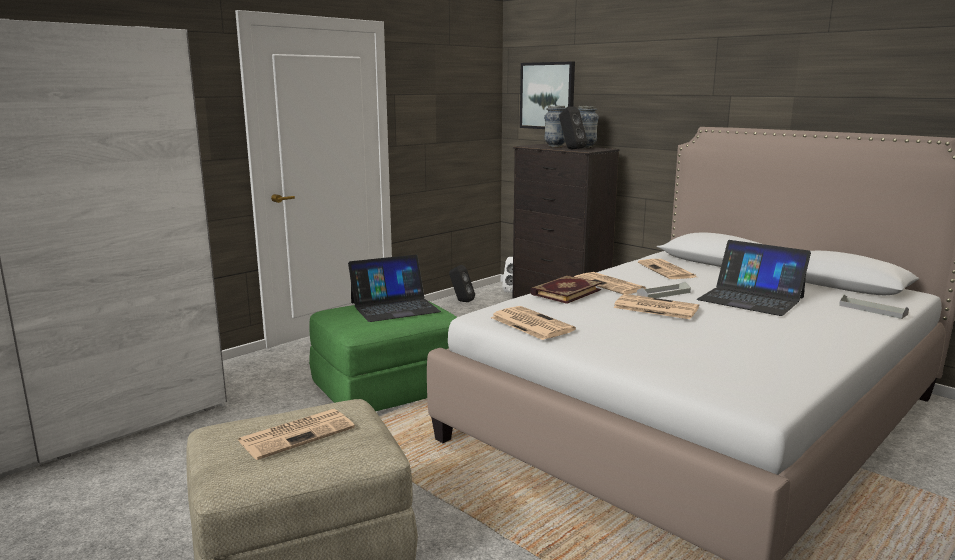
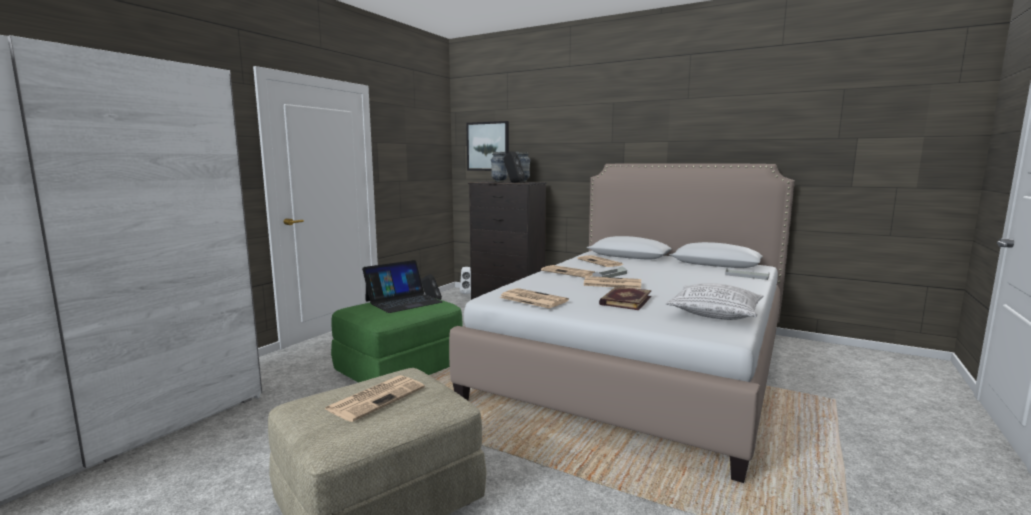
camera: 15 degrees left, 5 degrees down
(565, 292) = (541, 278): book -> book (624, 300)
(751, 298) = (668, 274): laptop -> none
(769, 370) = (715, 314): none -> pillow

